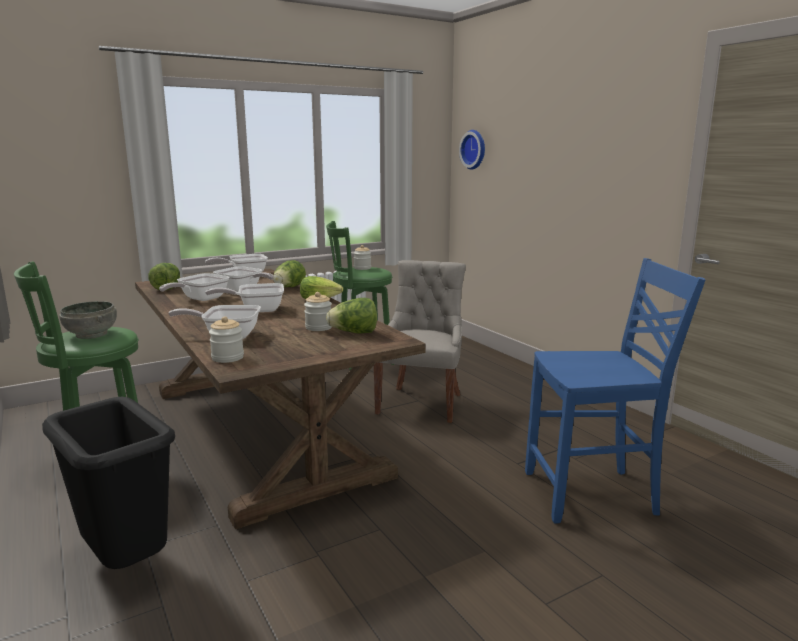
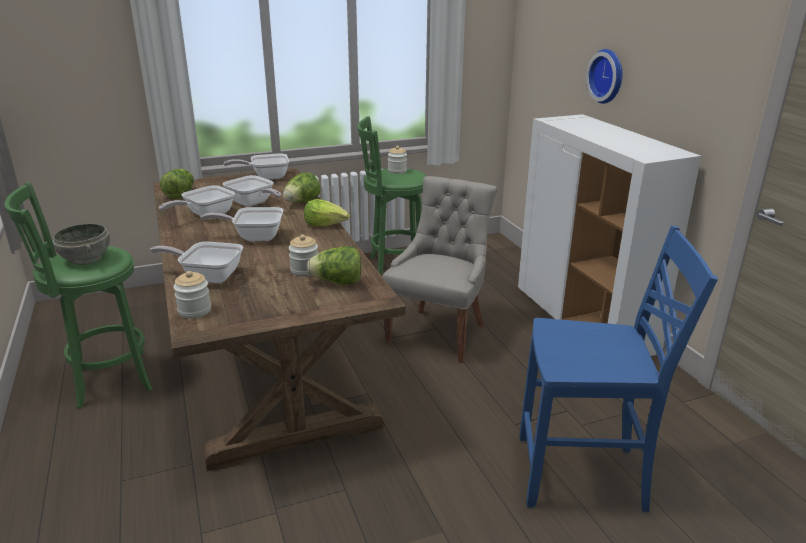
camera: 10 degrees right, 10 degrees up
(126, 564) = (100, 497): black trash can -> none
(474, 149) = (538, 33): wall clock -> wall clock (608, 76)
(545, 385) = (584, 321): none -> white cabinet

